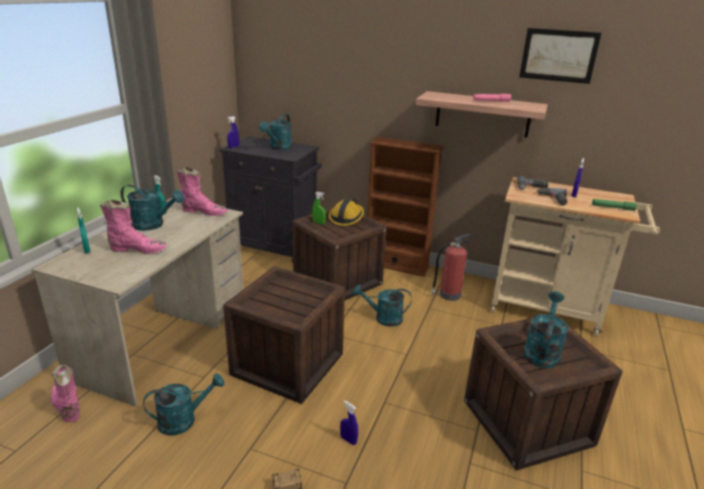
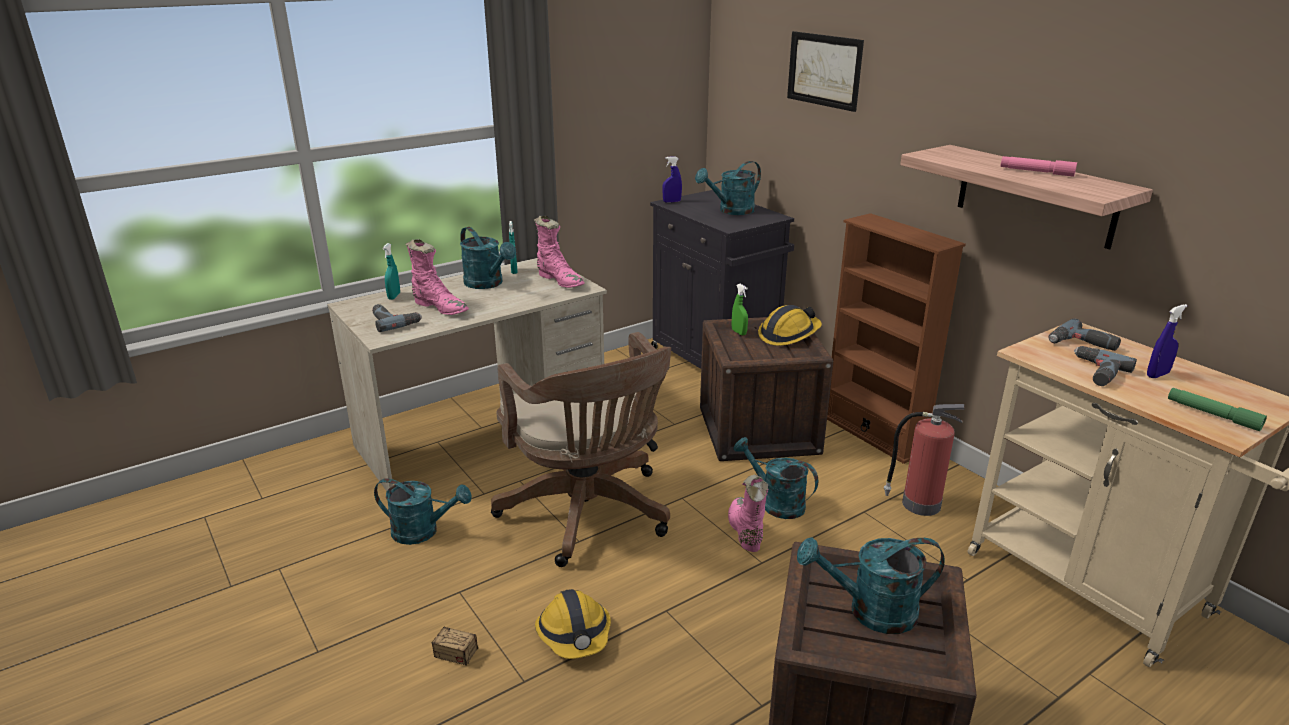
camera: 35 degrees right, 0 degrees up
(66, 406) = (334, 473): pink boot -> pink boot (744, 530)
(112, 268) = (394, 321): none -> power drill
(287, 364) = (589, 515): crate -> brown office chair
(348, 440) = (574, 634): blue spray bottle -> hard hat
(542, 351) = (870, 612): turquoise watering can -> turquoise watering can turned 150 degrees counterclockwise
(558, 55) = (1181, 96): picture -> picture (824, 70)

